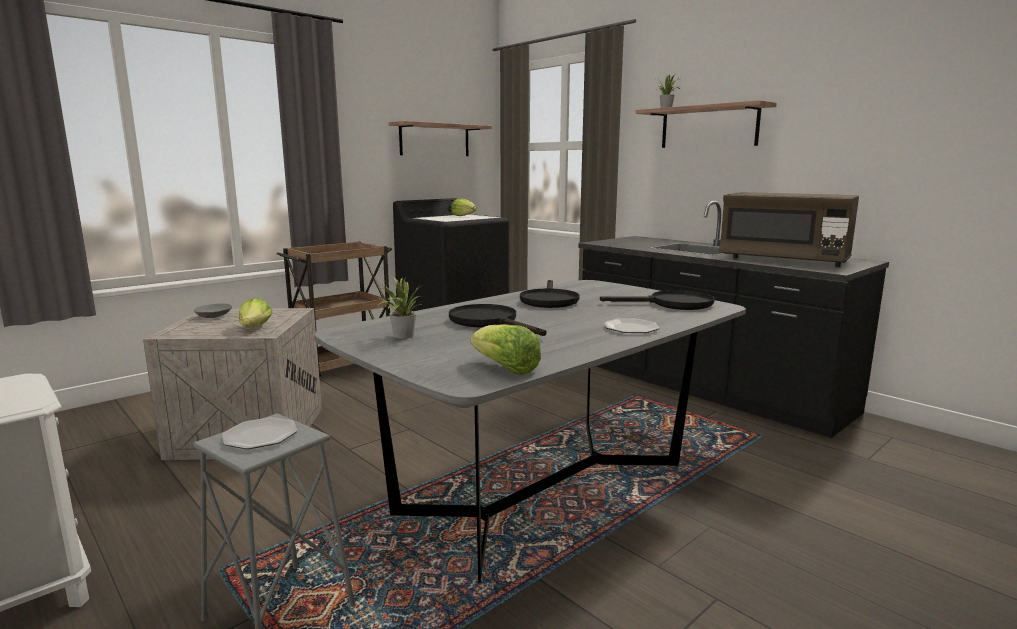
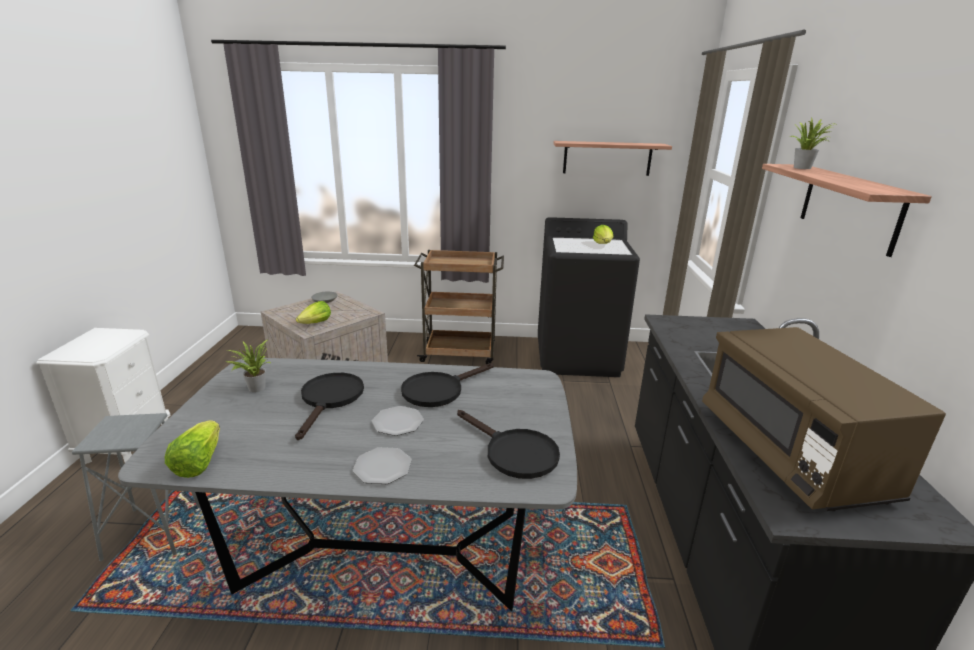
camera: 45 degrees right, 10 degrees up
(260, 436) = (123, 429): plate -> plate (397, 422)

